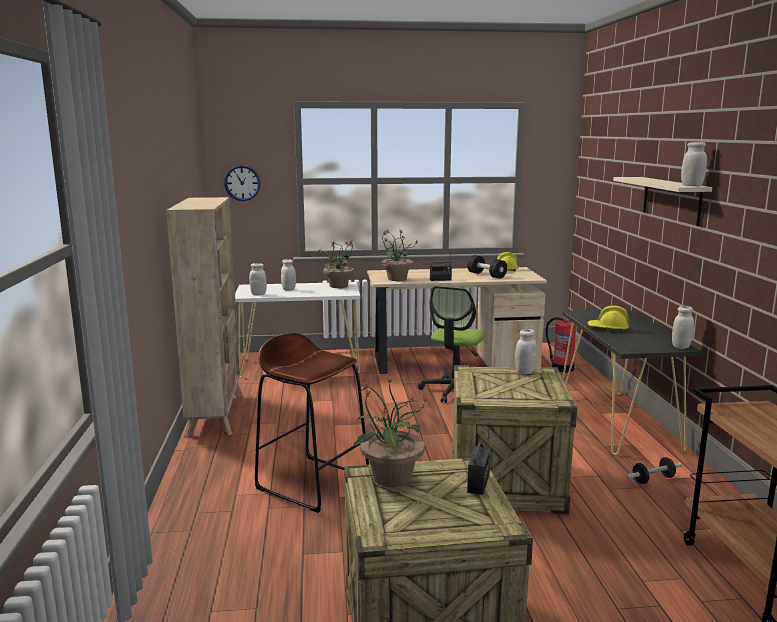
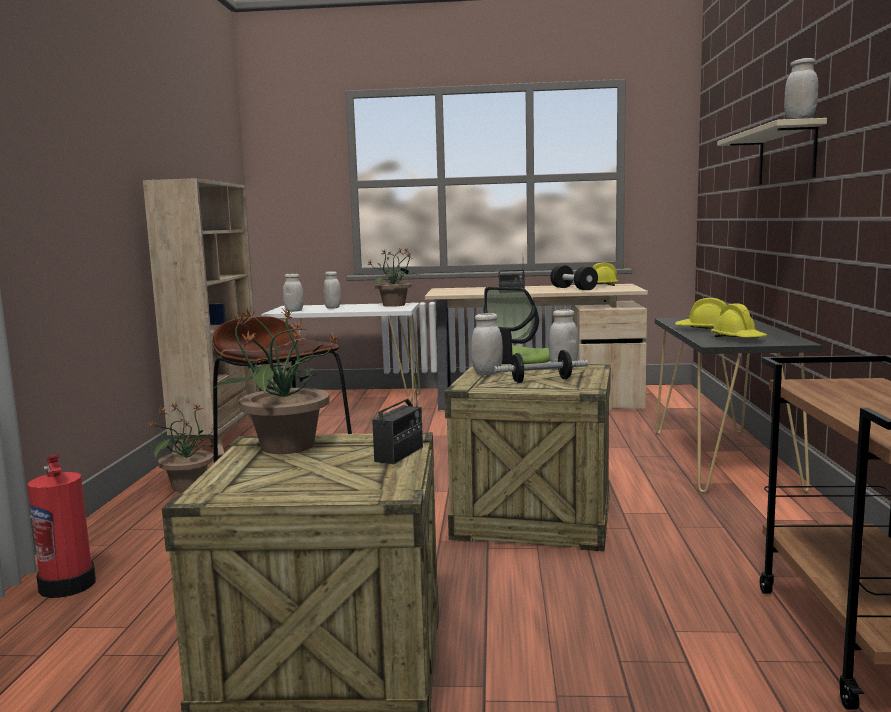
camera: 10 degrees right, 5 degrees down
(242, 183) = (288, 188): wall clock -> none
(396, 279) = (458, 292): potted plant -> potted plant (187, 486)
(562, 368) = (674, 408): fire extinguisher -> fire extinguisher (68, 584)
(641, 342) = (738, 339): none -> yellow hard hat
(653, 479) = (746, 519): dumbbell -> dumbbell (541, 380)
(681, 347) = (793, 342): white jar -> white jar (487, 373)

